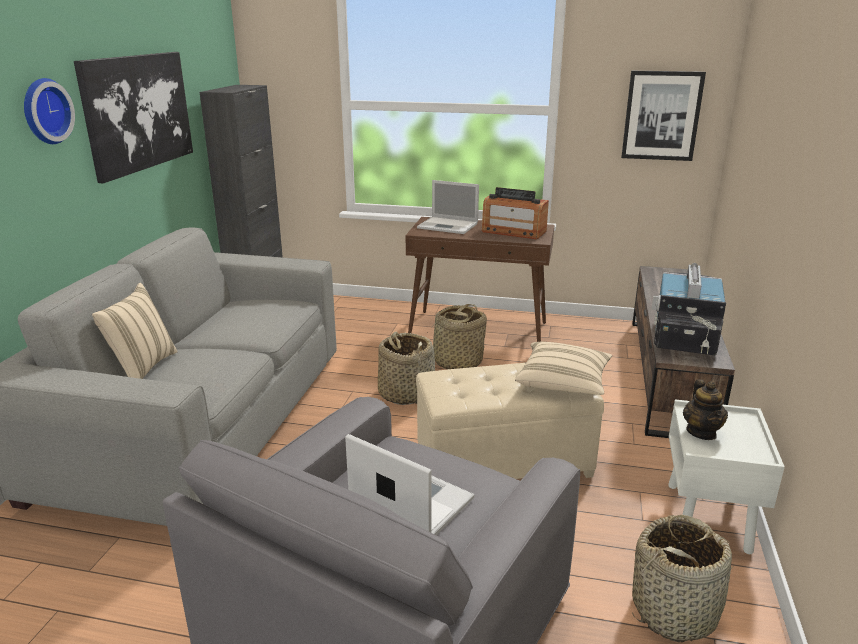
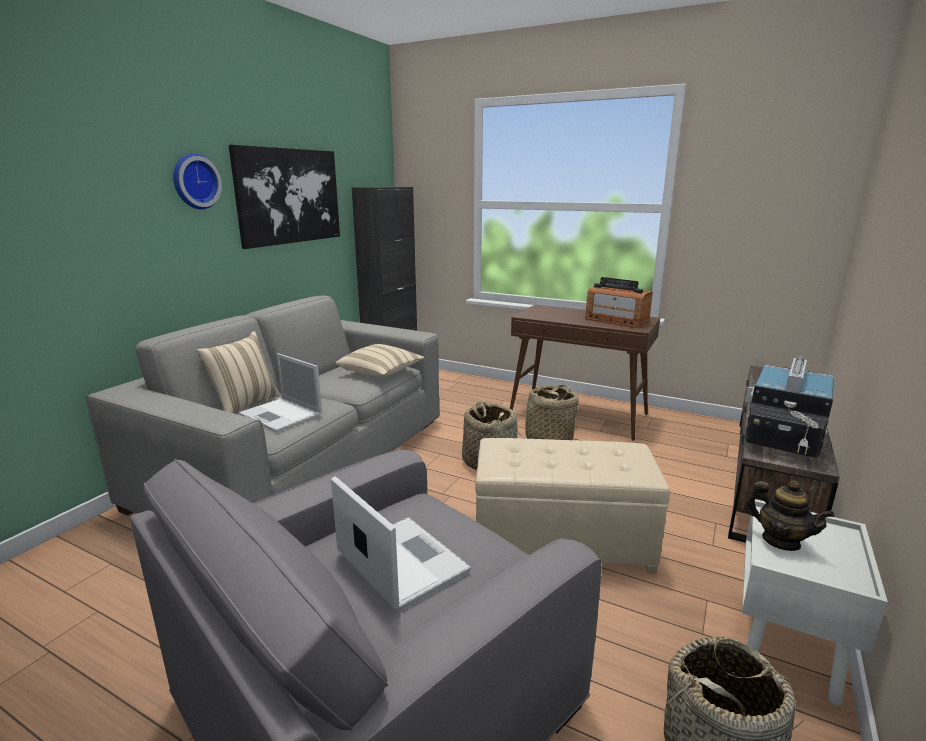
camera: 15 degrees right, 5 degrees down
(449, 226) = (555, 312): laptop -> laptop (282, 415)
(563, 383) = (628, 465): beige pillow -> beige pillow (381, 373)
(661, 116) = (781, 213): picture -> none
(701, 432) = (780, 541): teapot -> teapot turned 60 degrees counterclockwise

